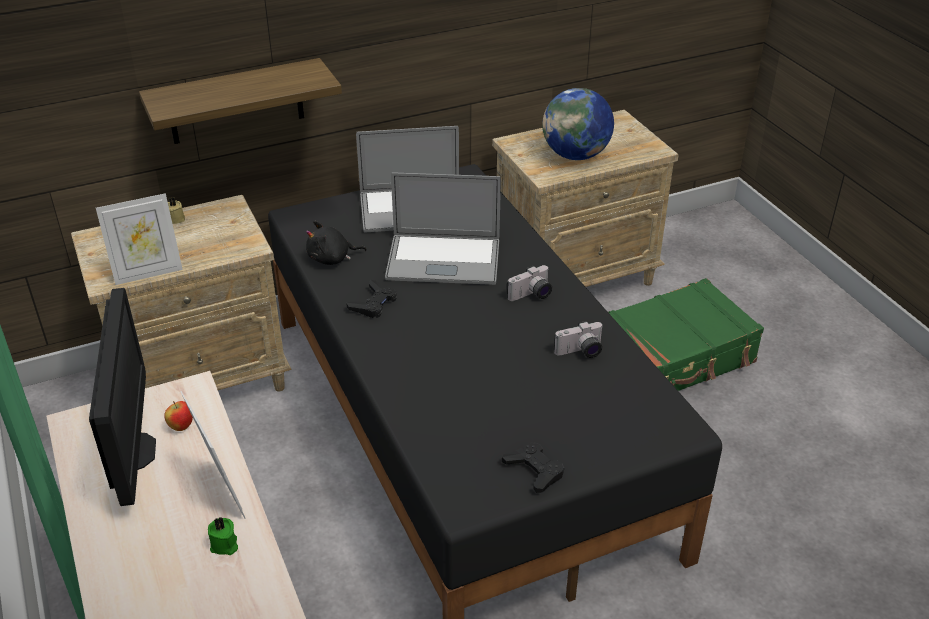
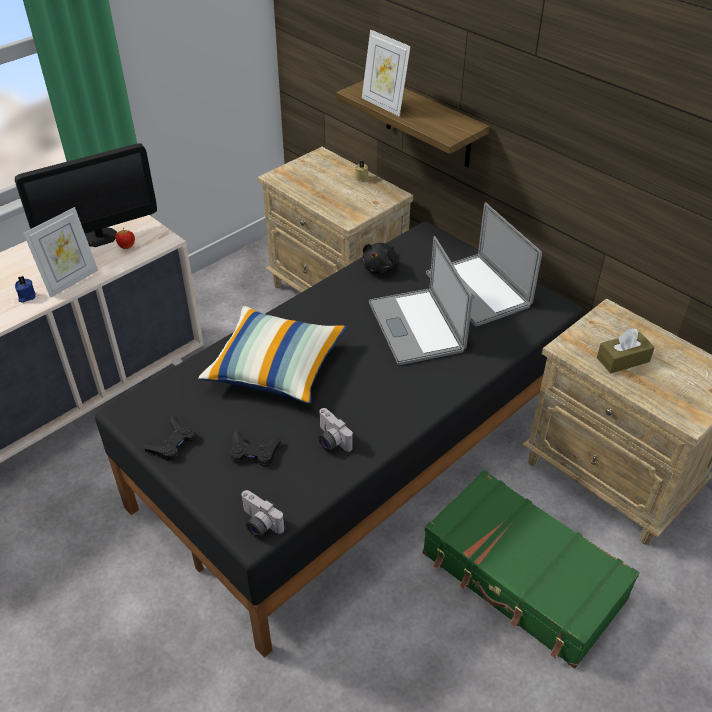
camera: 70 degrees right, 5 degrees up
(148, 273) = (293, 189): picture frame -> picture frame (384, 105)
(224, 545) = (26, 296): green candle -> blue candle
(332, 258) = (381, 268): black plush toy -> black plush toy turned 120 degrees counterclockwise
(374, 303) = (336, 305): black game controller -> black game controller (254, 452)
(452, 368) = (276, 367): none -> pillow
(531, 295) = (396, 391): camera -> camera (258, 524)
(576, 155) = (623, 360): globe -> brown tissue box

